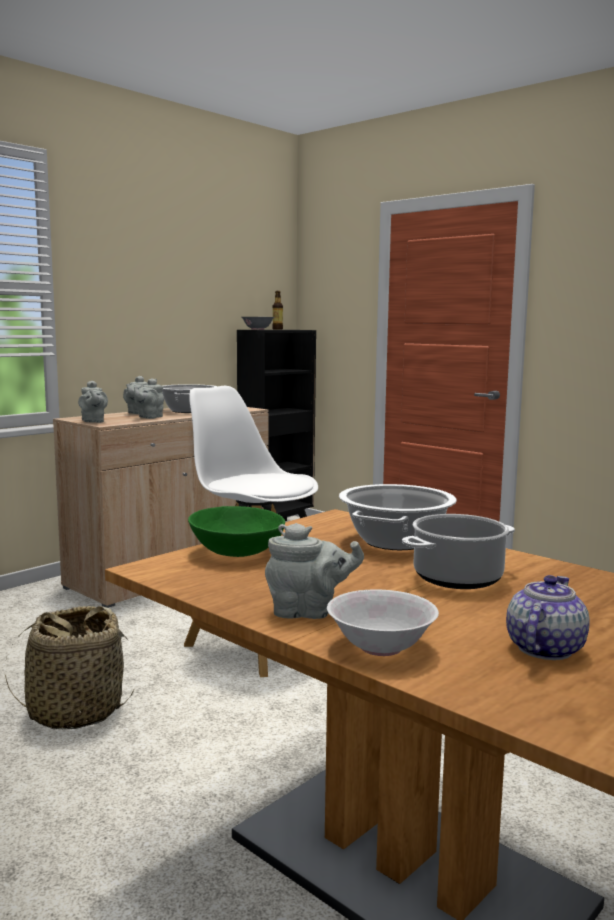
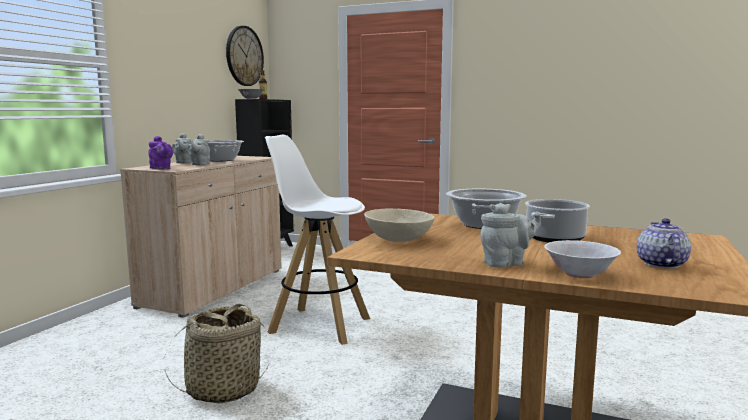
camera: 20 degrees left, 0 degrees up
(93, 421) = (161, 169): grey teapot -> purple teapot
(235, 552) = (397, 239): green bowl -> beige bowl
(256, 272) = (244, 56): none -> wall clock

